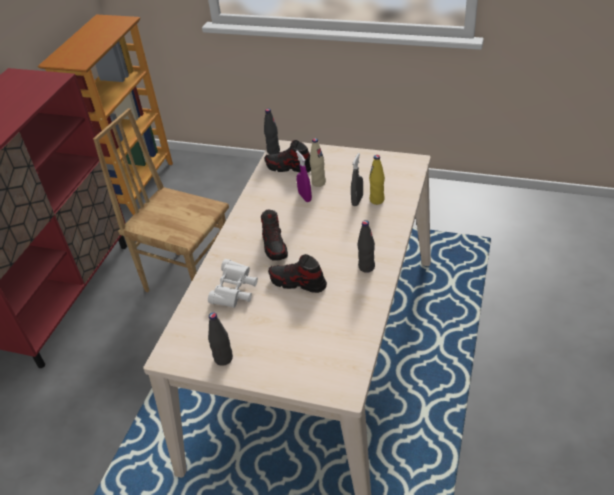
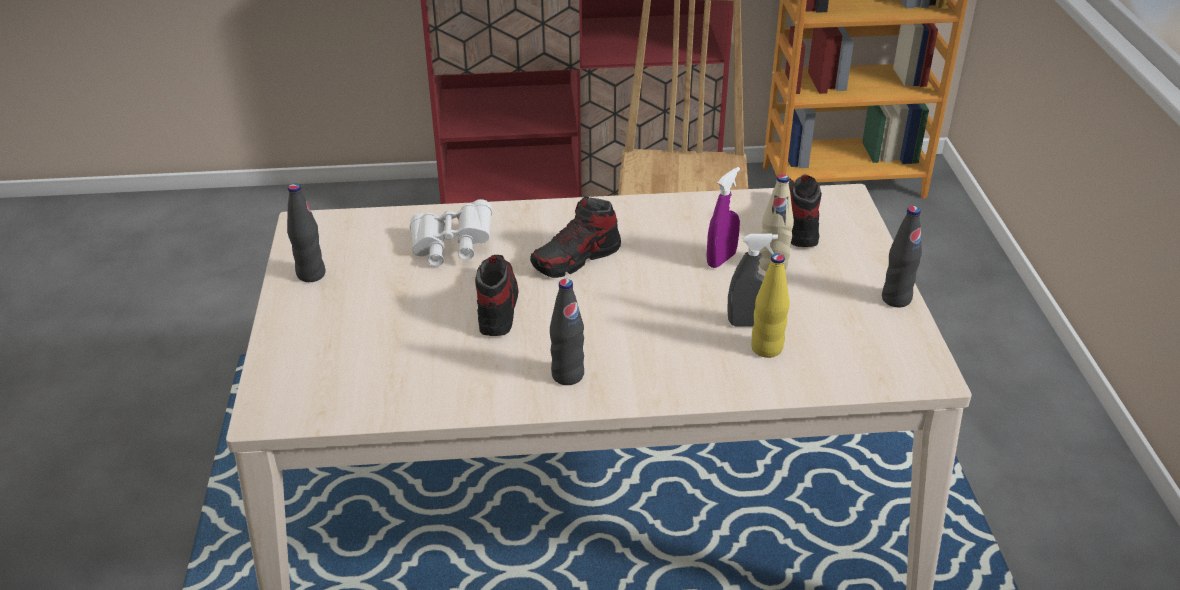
camera: 65 degrees right, 5 degrees down
(273, 151) = (828, 193): black bottle -> black bottle (896, 299)

